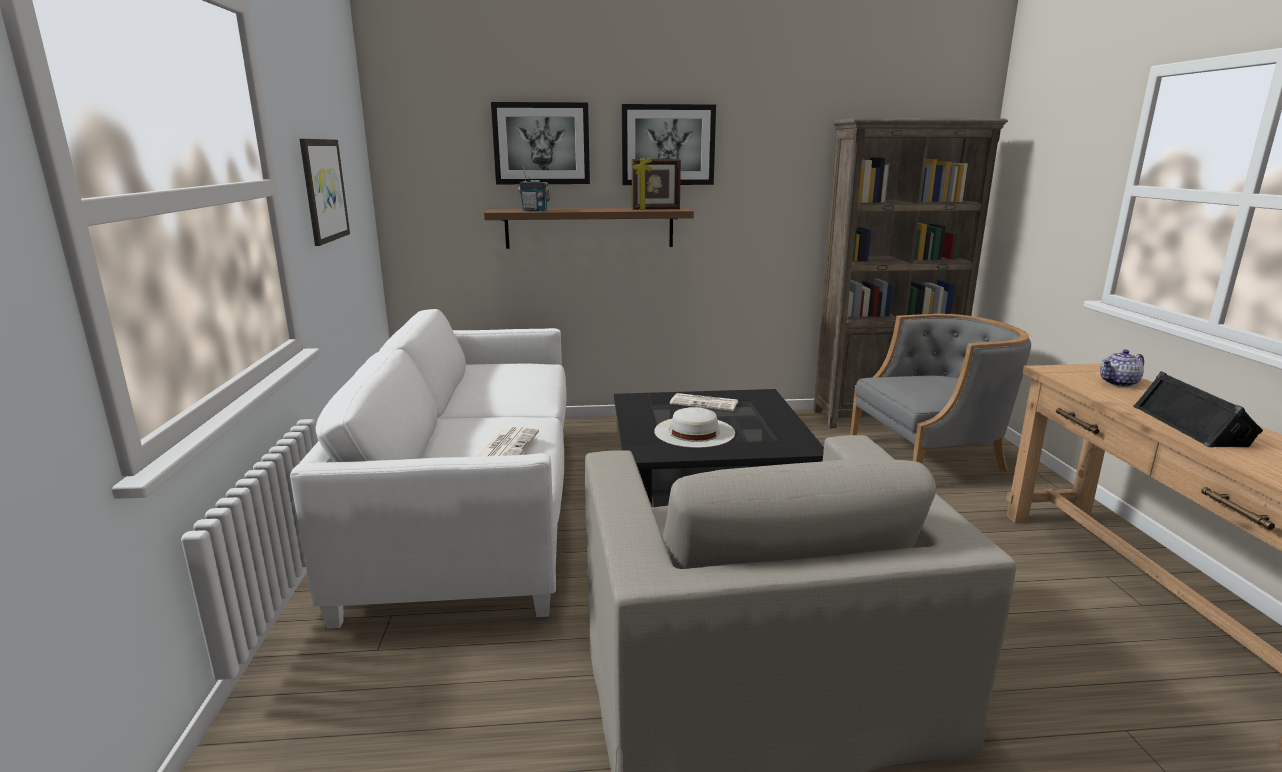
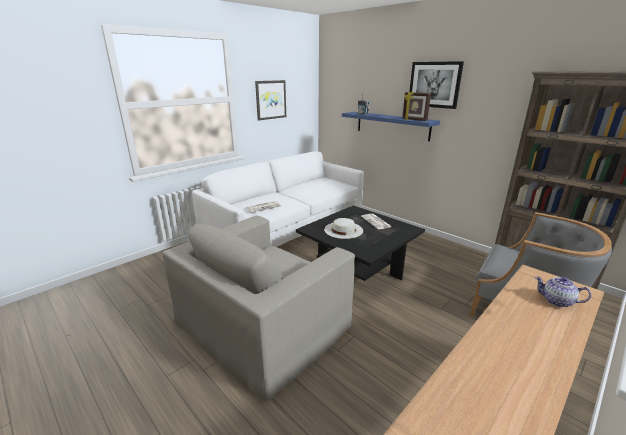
camera: 50 degrees right, 5 degrees up
(541, 143) = (377, 82): picture -> none
(589, 228) = (392, 125): brown shelf -> blue shelf
(1192, 425) = (509, 340): black speaker -> none

